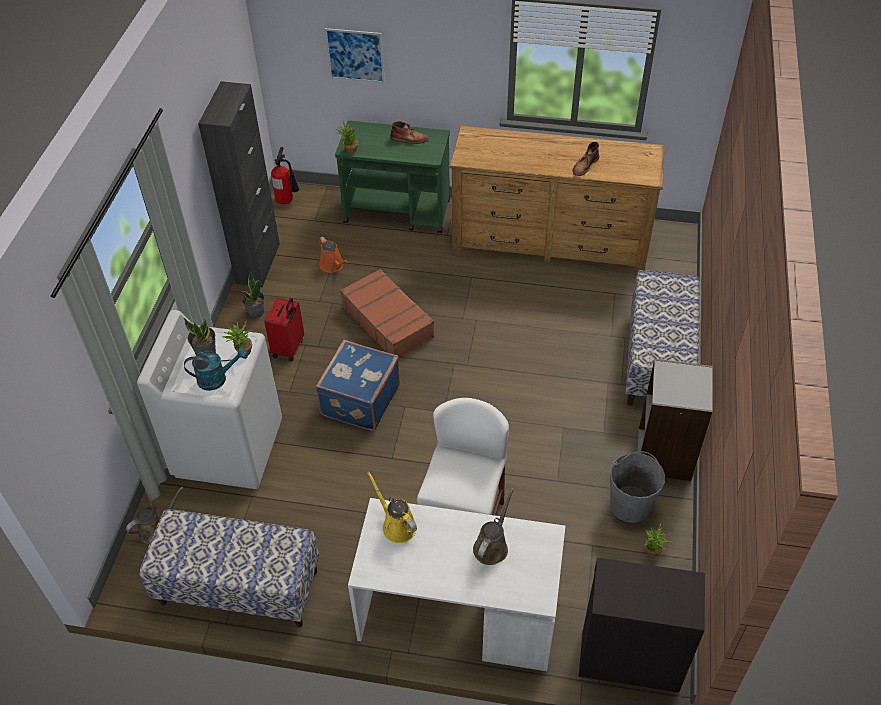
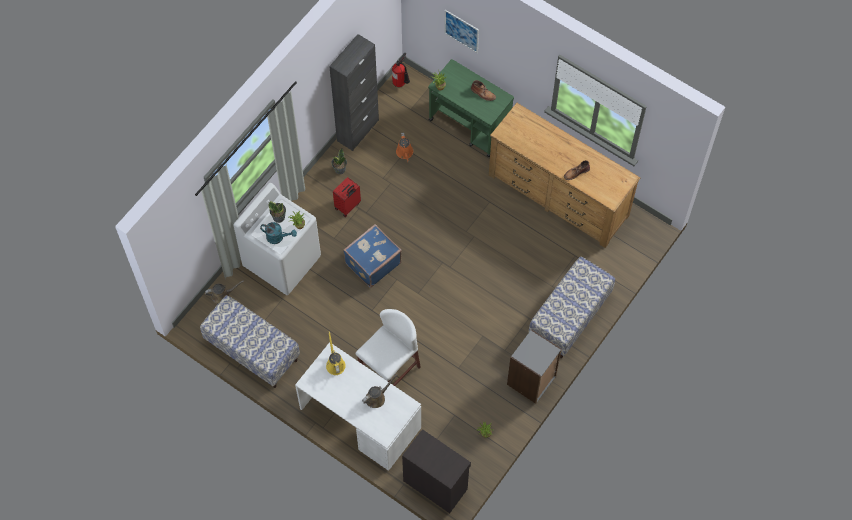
camera: 25 degrees right, 15 degrees up
(388, 321) = (418, 212): brown suitcase -> none
(630, 504) = (491, 401): grey bucket -> none

